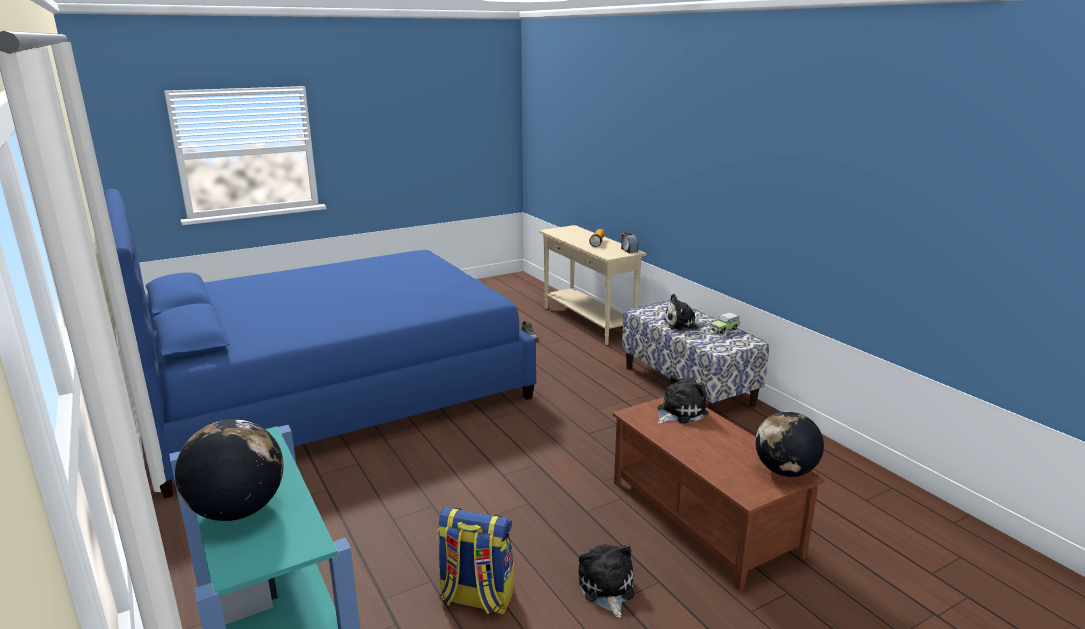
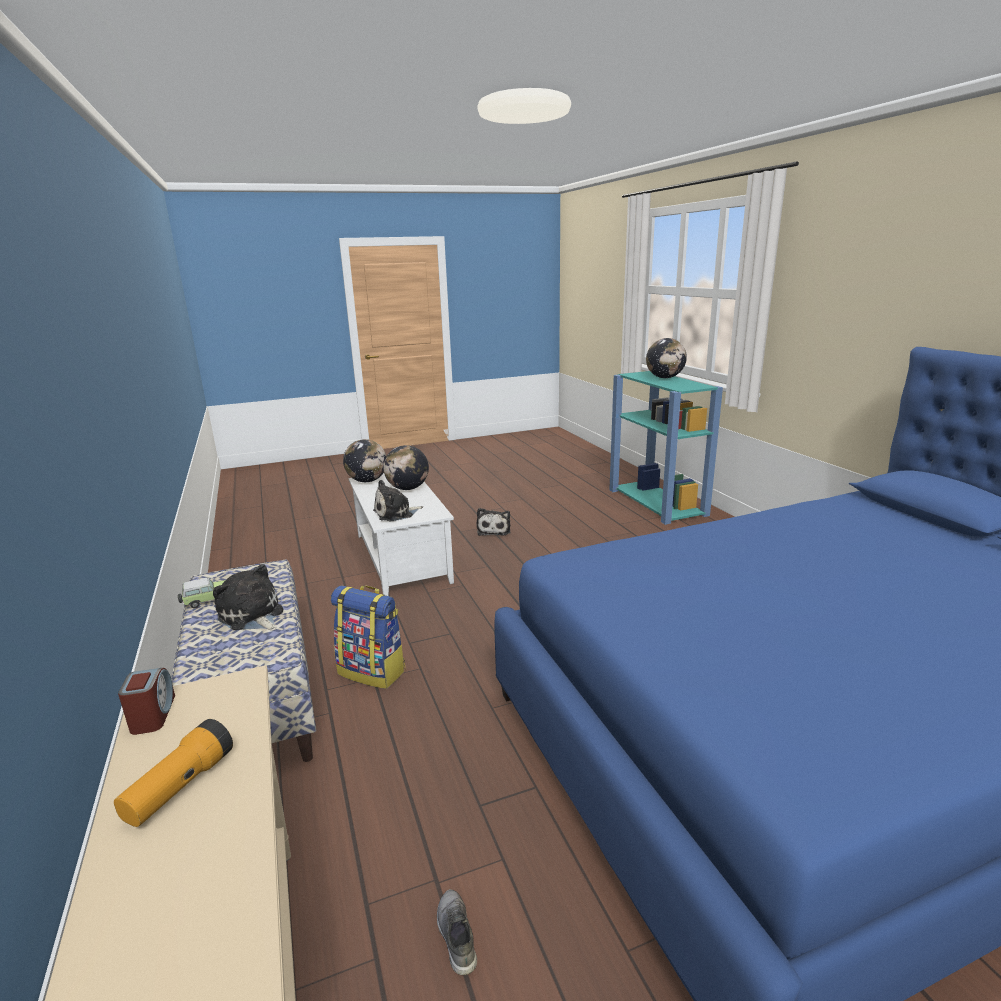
camera: 170 degrees left, 0 degrees up
(476, 598) = (574, 530): backpack -> backpack (373, 671)
(682, 324) = (252, 616): plush toy -> plush toy turned 135 degrees counterclockwise
(704, 517) = (400, 558): brown coffee table -> white coffee table
(708, 456) = (407, 488): none -> globe

